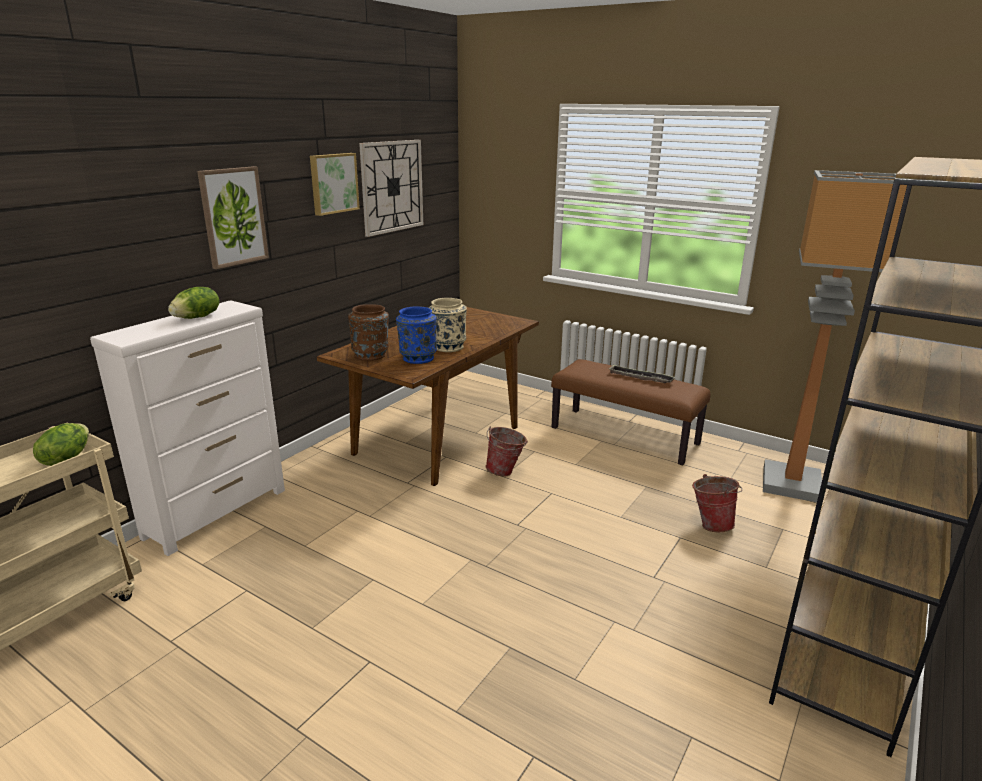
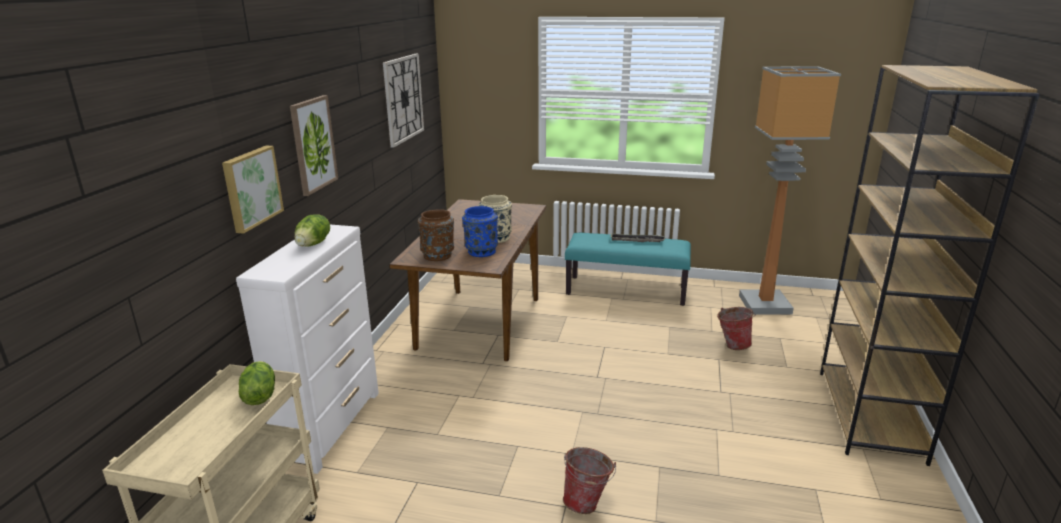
camera: 20 degrees left, 0 degrees up
(333, 183) = (369, 102): picture -> picture (251, 188)
(506, 472) = (557, 337): bucket -> bucket (587, 503)
(625, 436) = (626, 290): brown bench -> turquoise bench

